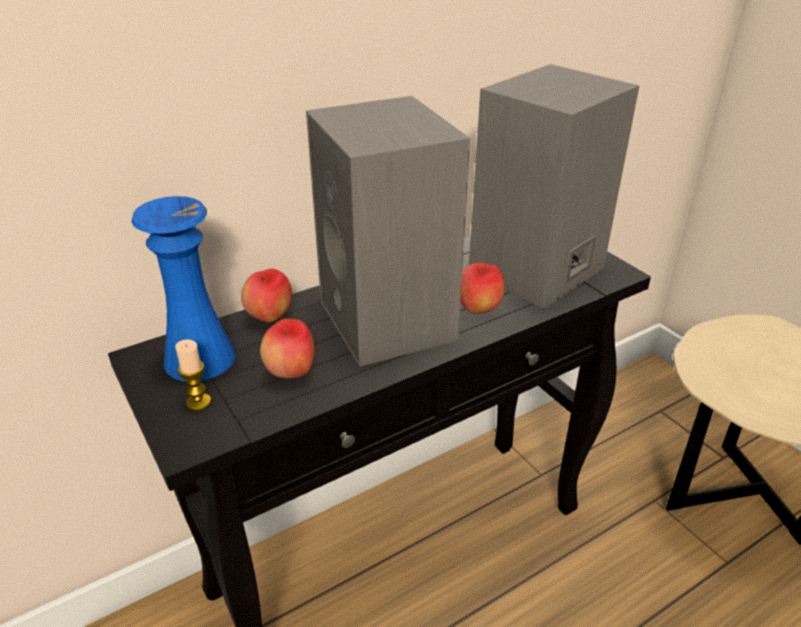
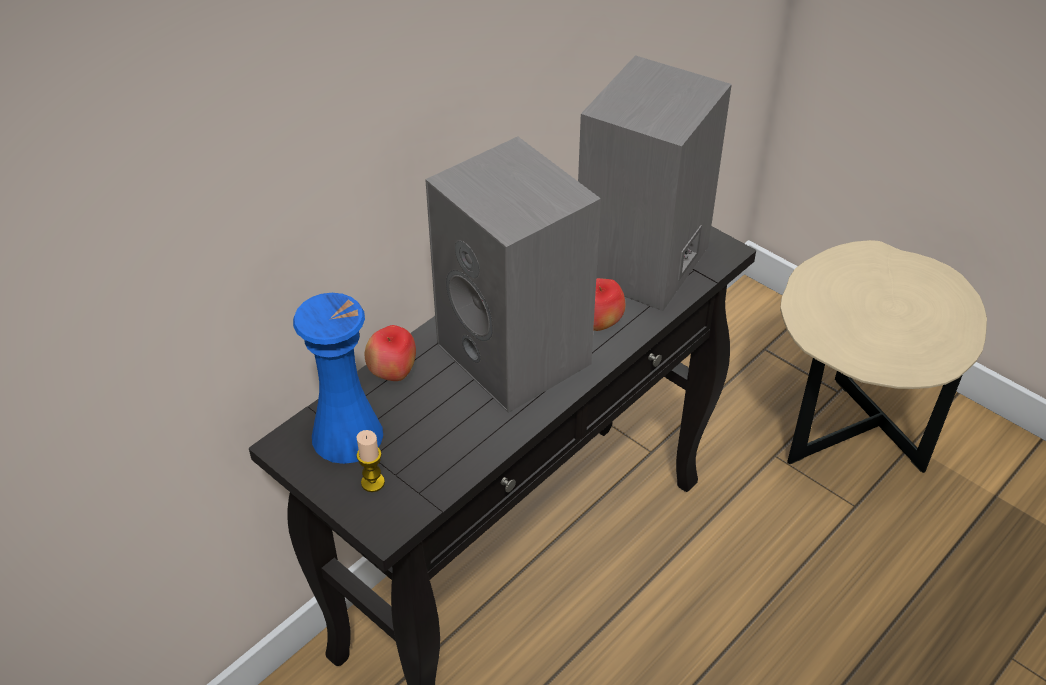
camera: 15 degrees left, 10 degrees up
(291, 373) = (445, 433): apple -> none

